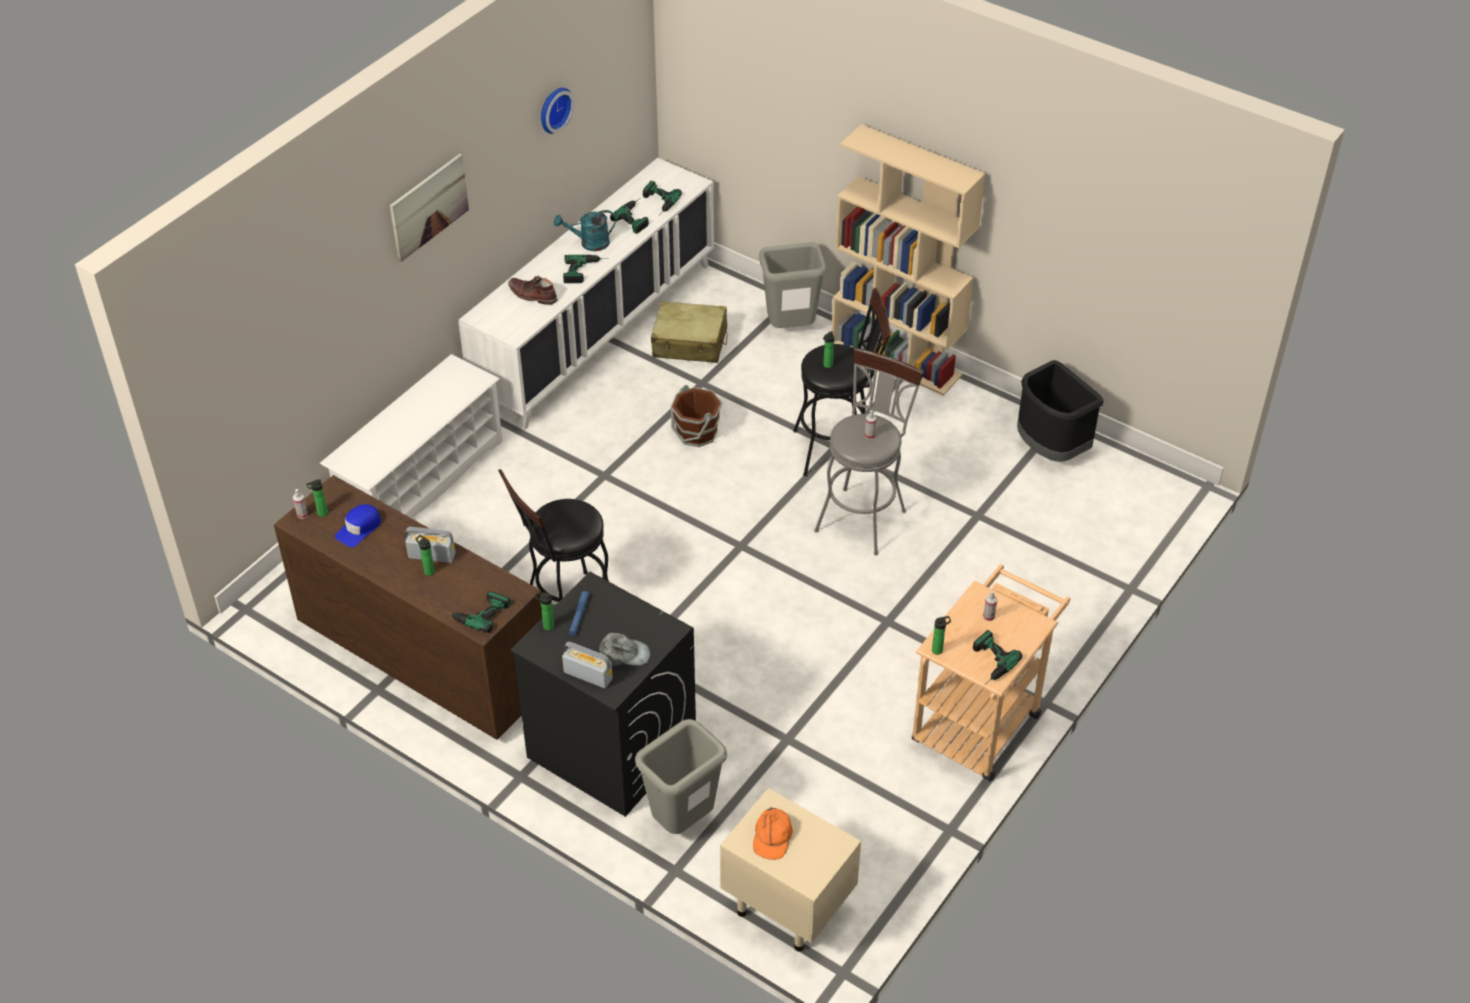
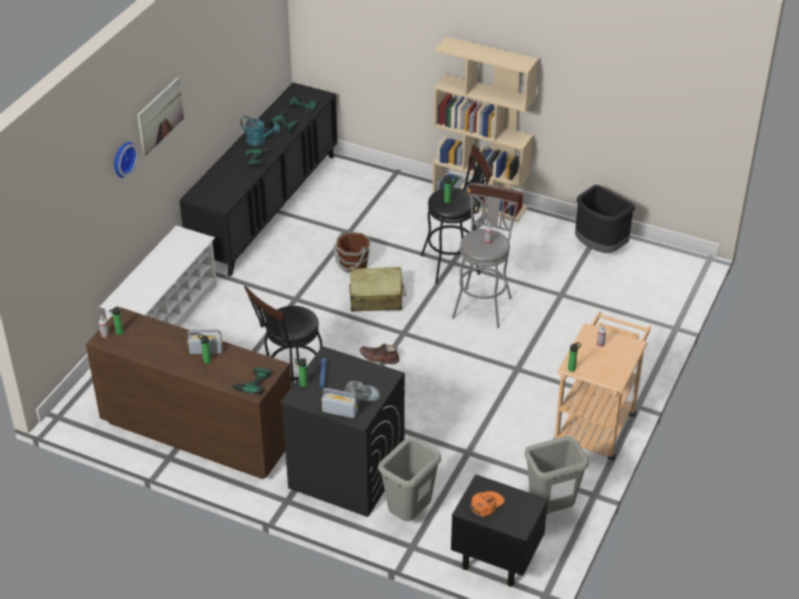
camera: 10 degrees left, 5 degrees down
(359, 529) = (149, 339): blue cap -> none
(532, 295) = (228, 178): brown boot -> brown boot (379, 358)
(553, 109) = (230, 46): wall clock -> wall clock (122, 158)
(589, 243) = (259, 141): turquoise watering can -> turquoise watering can turned 135 degrees counterclockwise
(596, 333) = (265, 208): white cabinet -> black cabinet
(690, 343) = (333, 207): beige suitcase -> beige suitcase (376, 297)
(772, 837) = (486, 504): orange cap -> orange cap turned 135 degrees counterclockwise
(786, 906) = (495, 559): beige nightstand -> black nightstand
(790, 329) = (401, 191): grey trash can -> grey trash can (550, 511)
(988, 663) = (608, 372): power drill -> none

